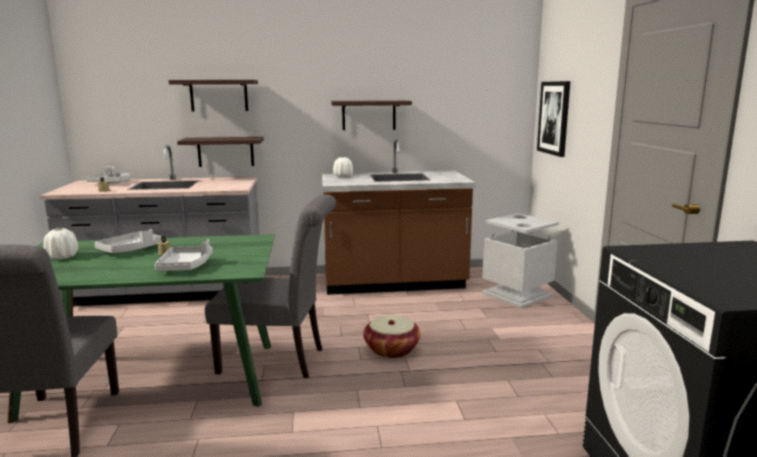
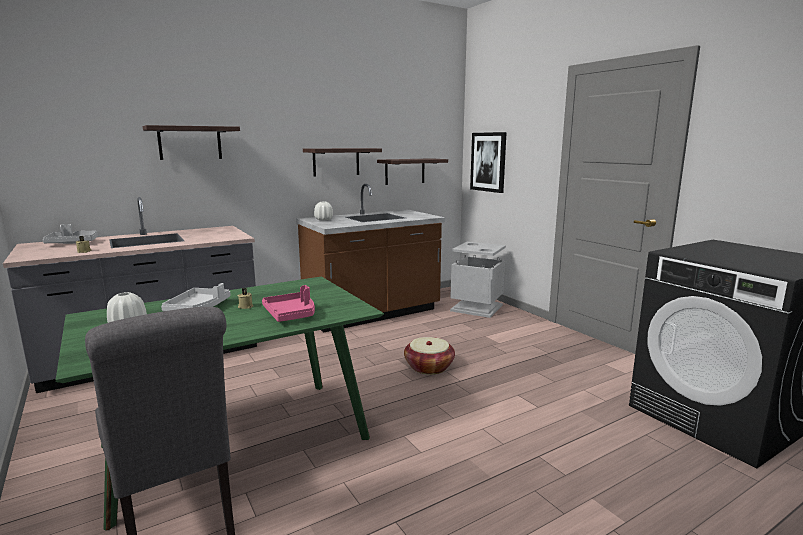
camera: 25 degrees left, 0 degrees up
(186, 266) = (291, 314): grey tray -> pink tray
(225, 151) = (199, 201): shelf -> shelf (405, 171)
(278, 360) = (342, 397): grey chair -> none

